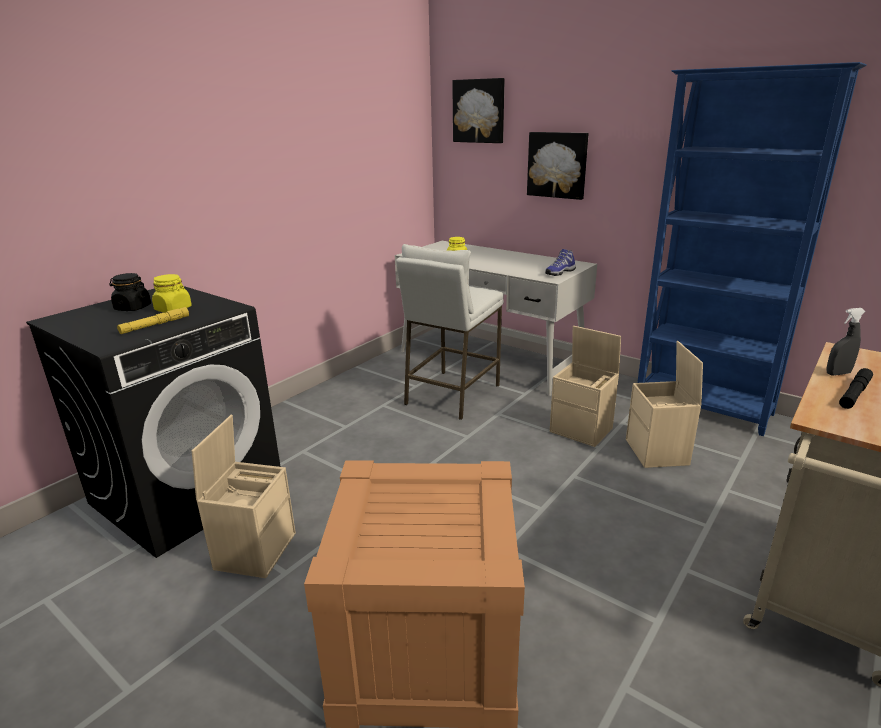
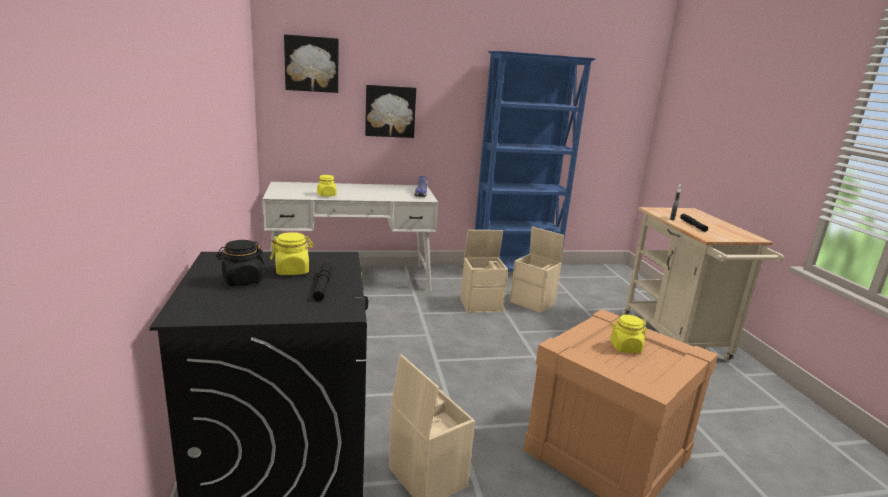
camera: 50 degrees left, 5 degrees down
(155, 325) = (322, 286): yellow flashlight -> black flashlight
(432, 512) = (625, 347): none -> yellow jar
(452, 395) = (368, 312): white stool -> none

